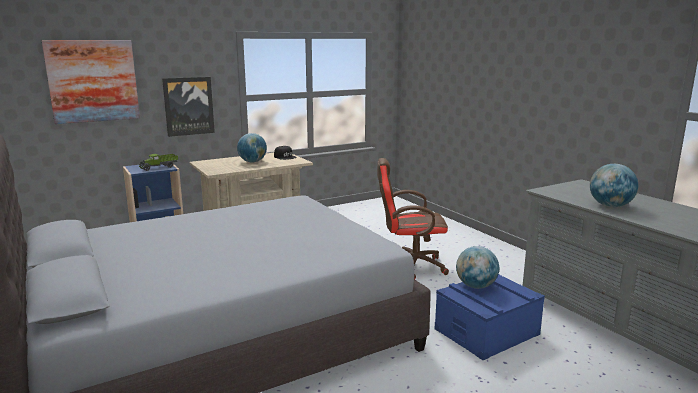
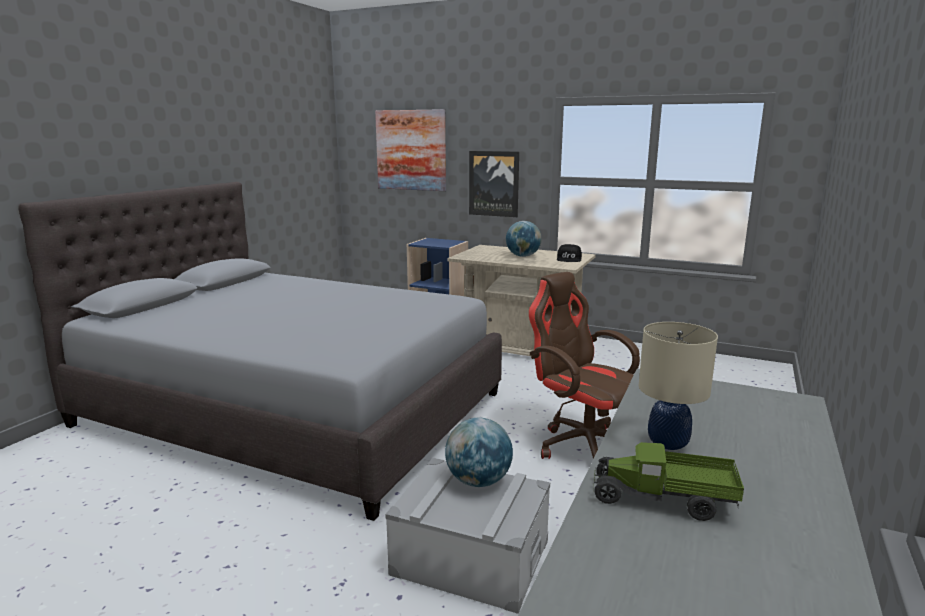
camera: 55 degrees right, 0 degrees up
(159, 167) = (441, 244): toy truck -> toy truck (663, 501)
(486, 332) = (470, 557): blue storage box -> grey storage box
(610, 206) = (666, 443): globe -> beige table lamp

